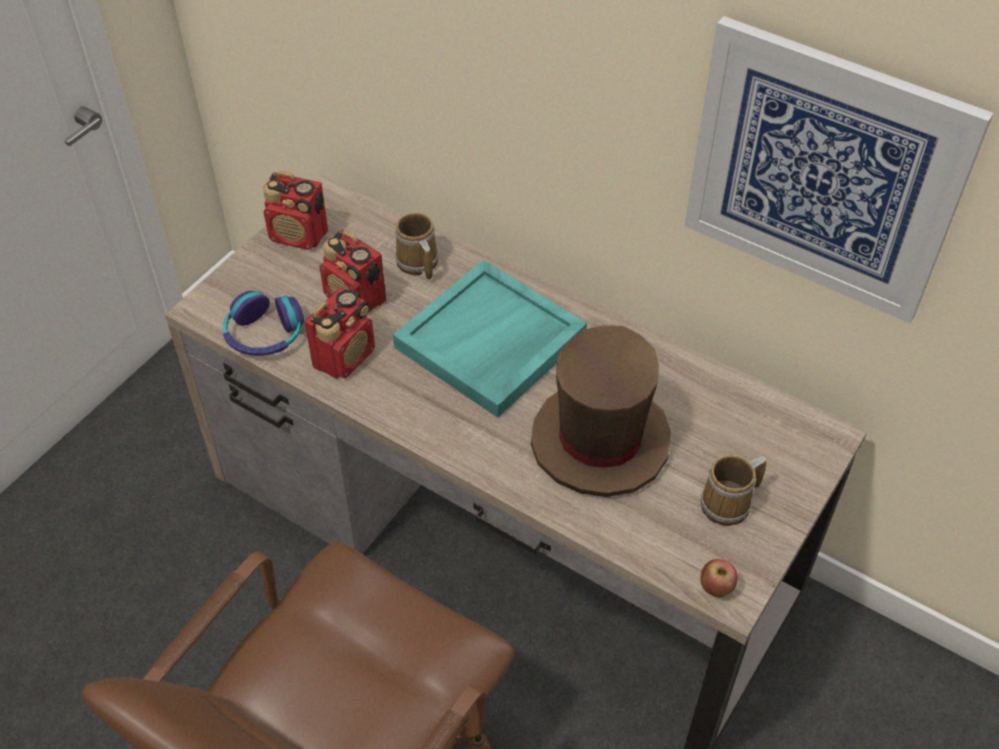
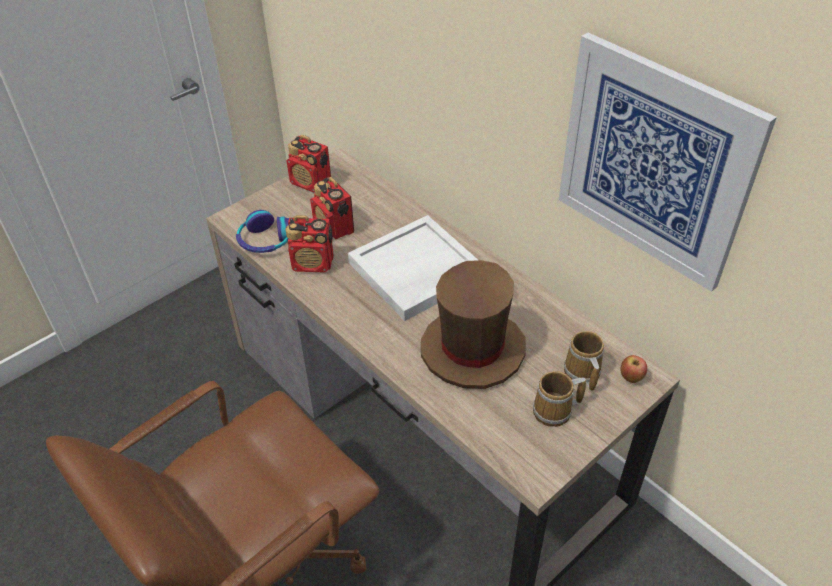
camera: 15 degrees right, 5 degrees down
(345, 357) = (313, 263): radio -> radio turned 45 degrees clockwise
(417, 263) = (384, 212): mug -> mug (581, 373)
(490, 343) = (416, 271): turquoise tray -> white tray
(716, 588) = (525, 469): apple -> apple (631, 378)

